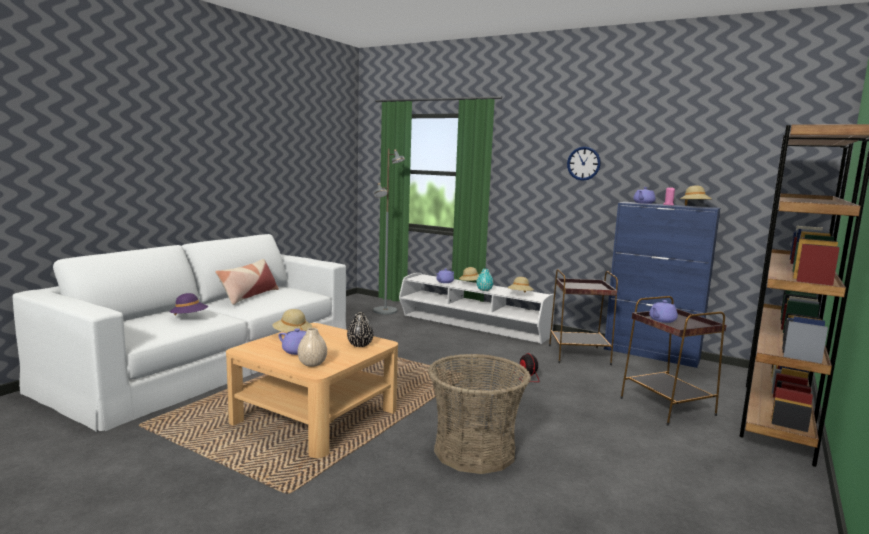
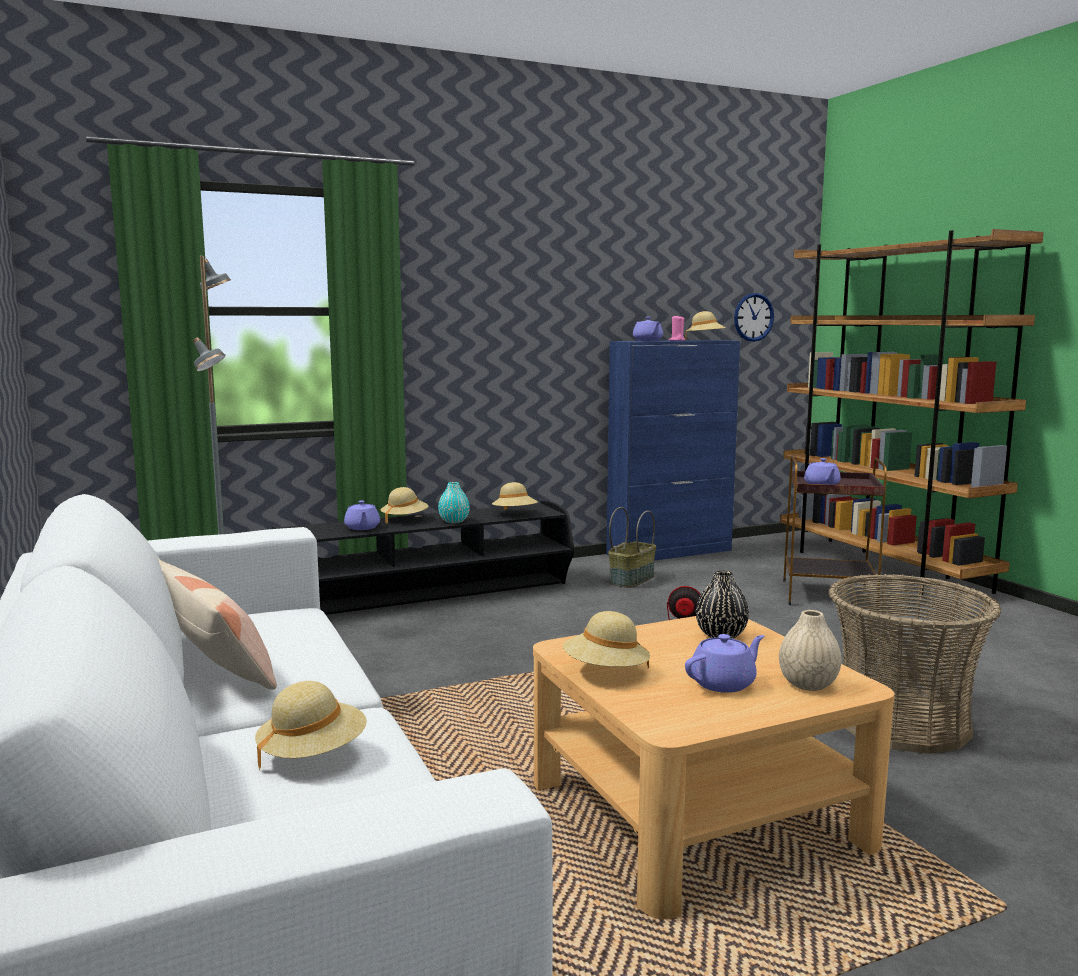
camera: 55 degrees left, 0 degrees up
(189, 317) = (312, 754): purple hat -> beige hat
(472, 326) = (429, 596): white tv stand -> black tv stand
(579, 355) = (631, 579): brown side table -> basket
(583, 163) = (548, 285): wall clock -> wall clock (753, 317)

